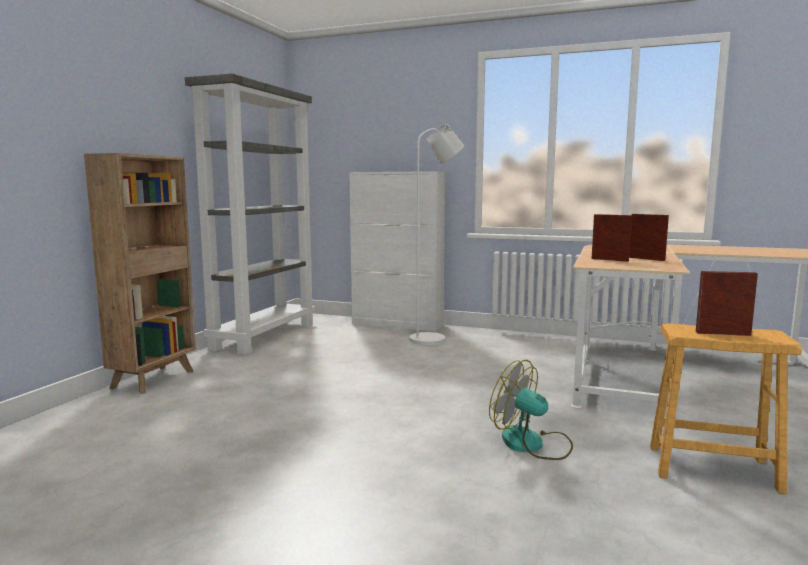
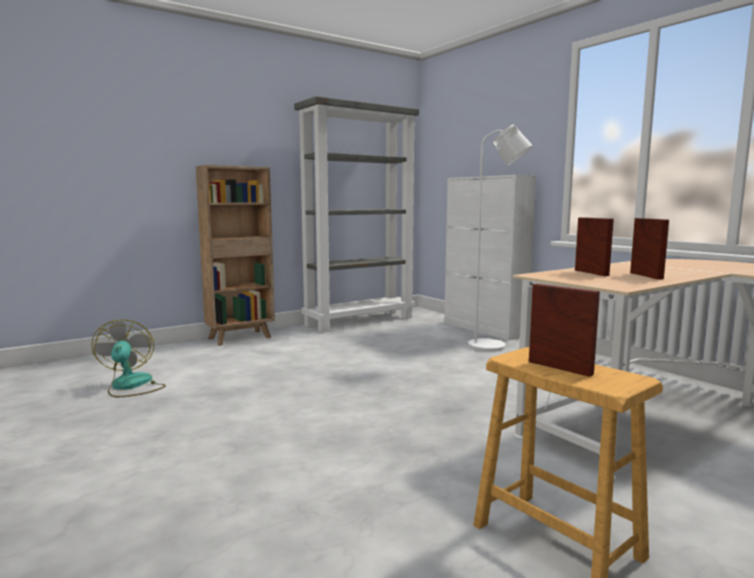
camera: 35 degrees right, 0 degrees up
(532, 444) = (407, 454): fan -> fan (131, 386)

